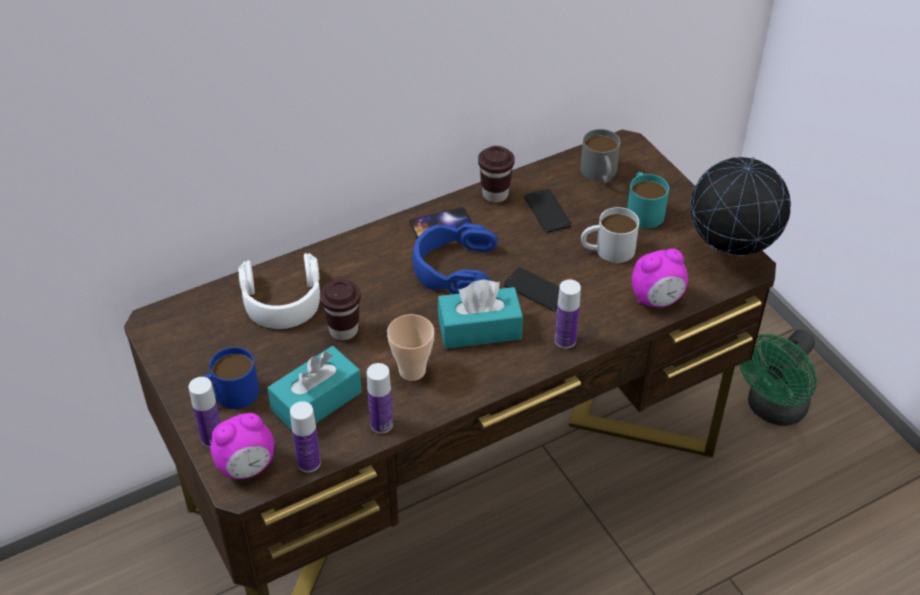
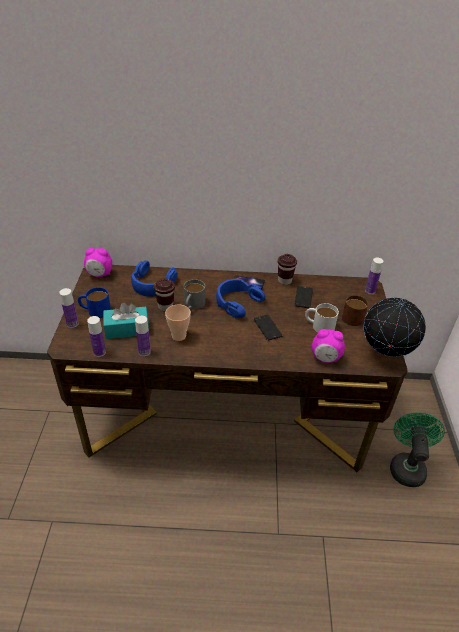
camera: 30 degrees right, 5 degrees down
(246, 467) = (74, 341): alarm clock -> alarm clock (100, 275)
(282, 299) = (152, 284): white headphones -> blue headphones
(479, 329) = (225, 332): turquoise tissue box -> none
(565, 340) = (261, 356): bottle -> bottle (370, 291)
(600, 174) = (344, 292): grey mug -> grey mug (192, 305)
(643, 209) = (353, 316): turquoise mug -> brown mug
(772, 410) = (406, 466): green fan -> green fan turned 120 degrees clockwise

